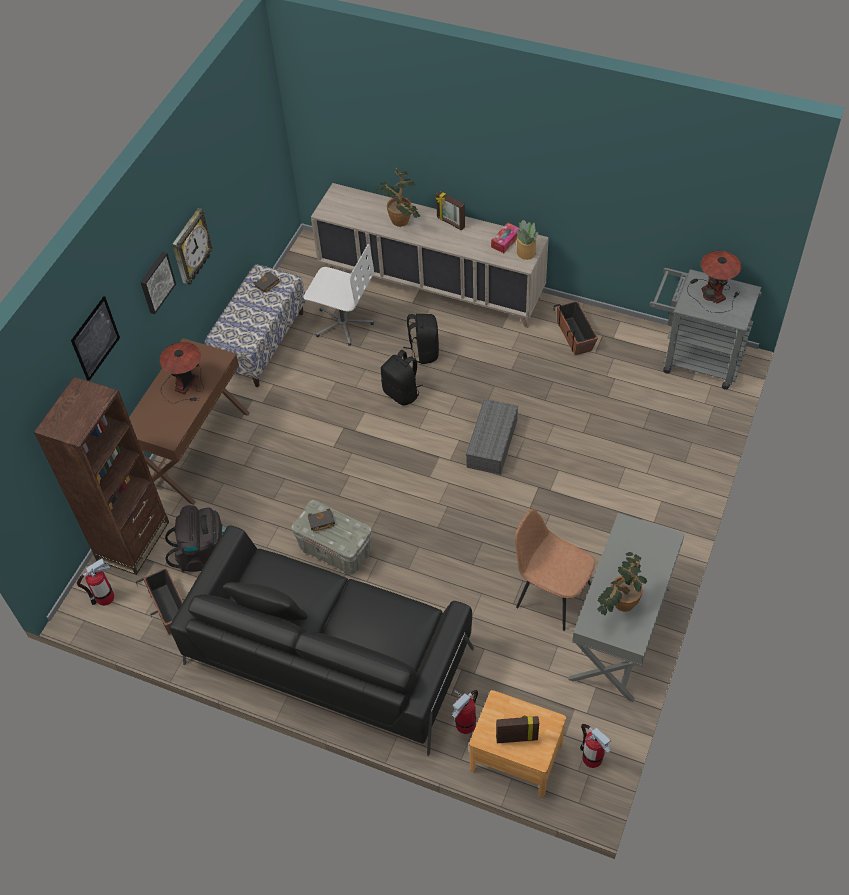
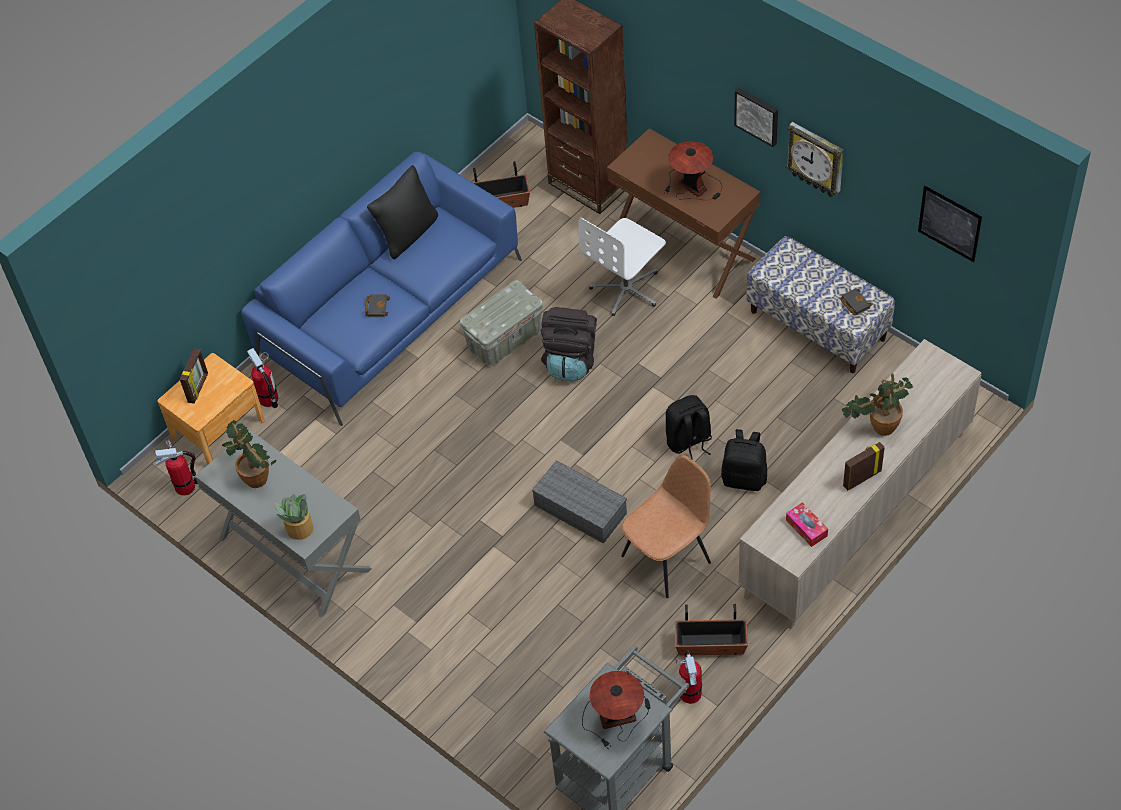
camera: 110 degrees right, 0 degrees up
(95, 338) = (667, 45): picture -> picture (949, 223)
(105, 597) = (533, 158): fire extinguisher -> fire extinguisher (690, 693)
(205, 555) = (547, 236): black backpack -> black backpack (570, 360)
(321, 522) = (510, 303): black book -> black book (376, 307)
(328, 656) = (390, 311): black sofa -> blue sofa
(343, 323) = (821, 408): white office chair -> white office chair (626, 289)
(526, 252) = (778, 544): potted plant -> potted plant (299, 529)
(551, 594) = (366, 507): brown chair -> brown chair (668, 558)

